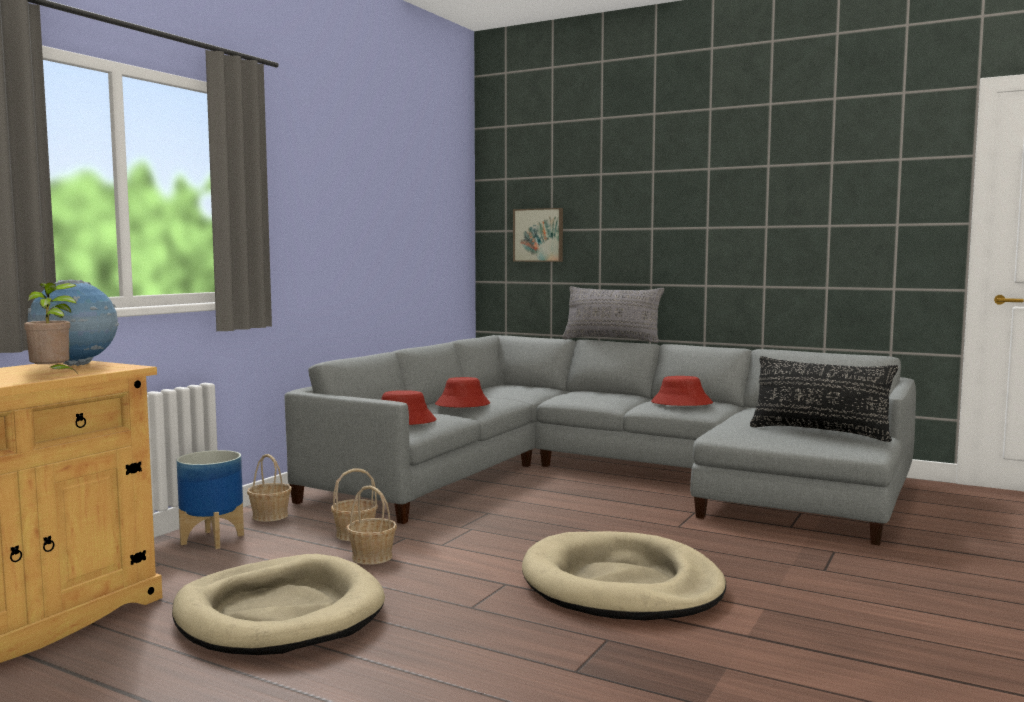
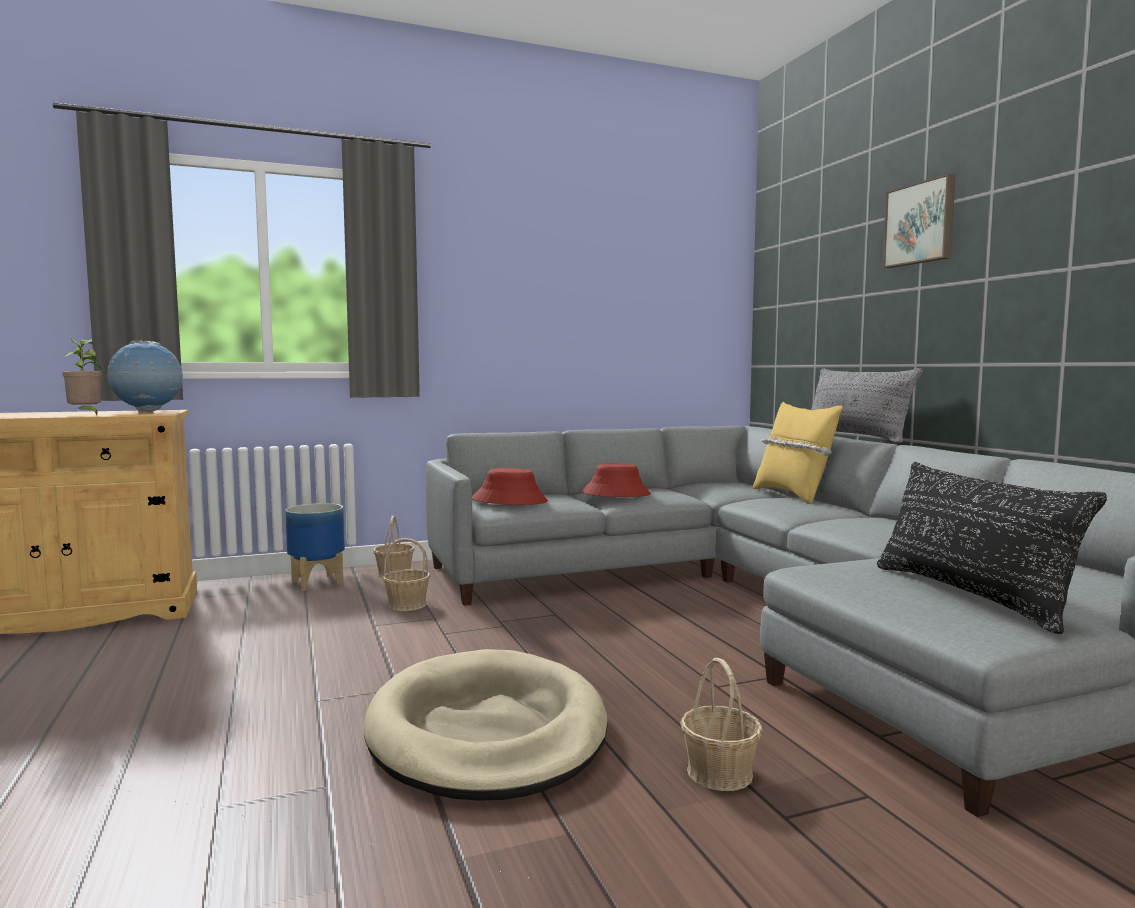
camera: 40 degrees right, 0 degrees up
(279, 614) = (203, 654): beige dog bed -> none
(372, 557) = (370, 628): basket -> basket (720, 772)
(539, 235) = (804, 308): picture -> picture (920, 223)
(574, 389) = (793, 495): none -> yellow pillow
(681, 403) = (871, 525): red hat -> none

